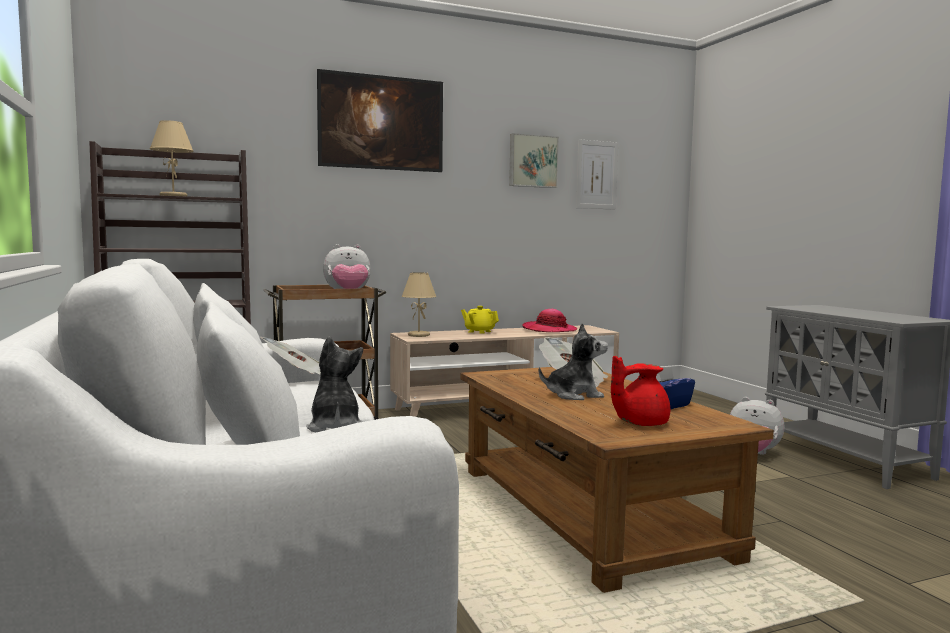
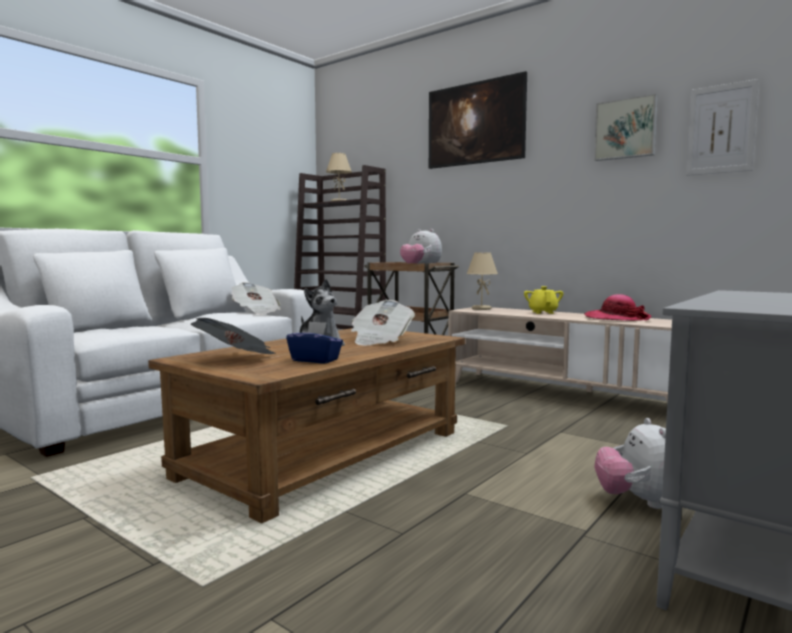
camera: 60 degrees right, 0 degrees up
(334, 426) = (164, 328): plush toy -> none
(639, 423) = (237, 359): red teapot -> newspaper

